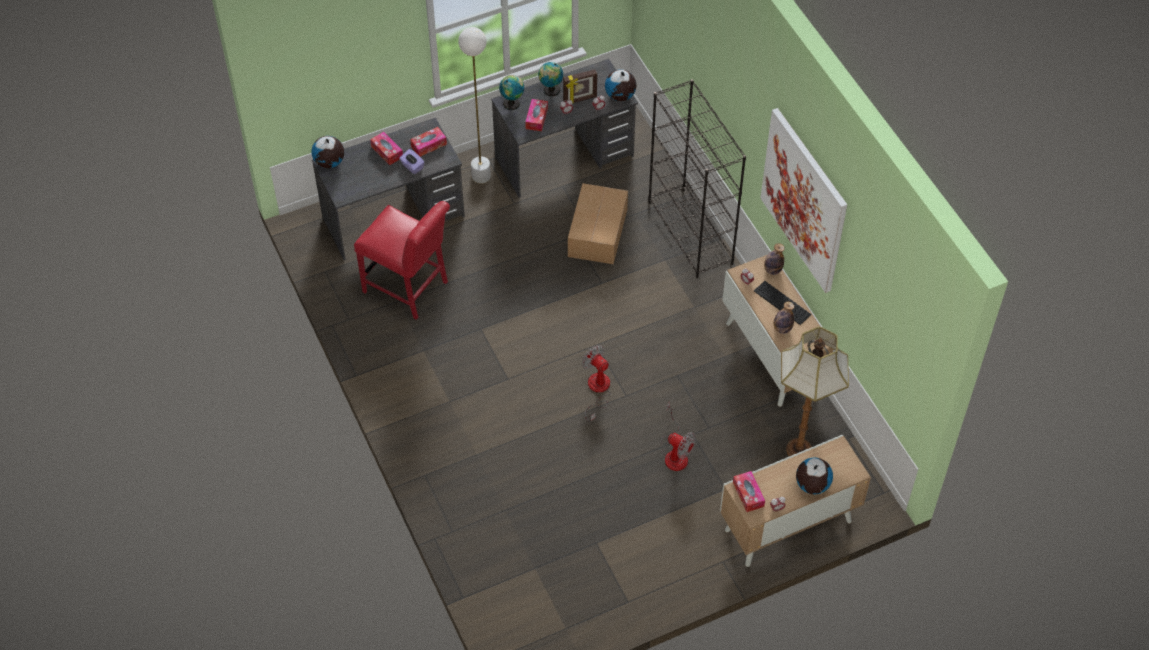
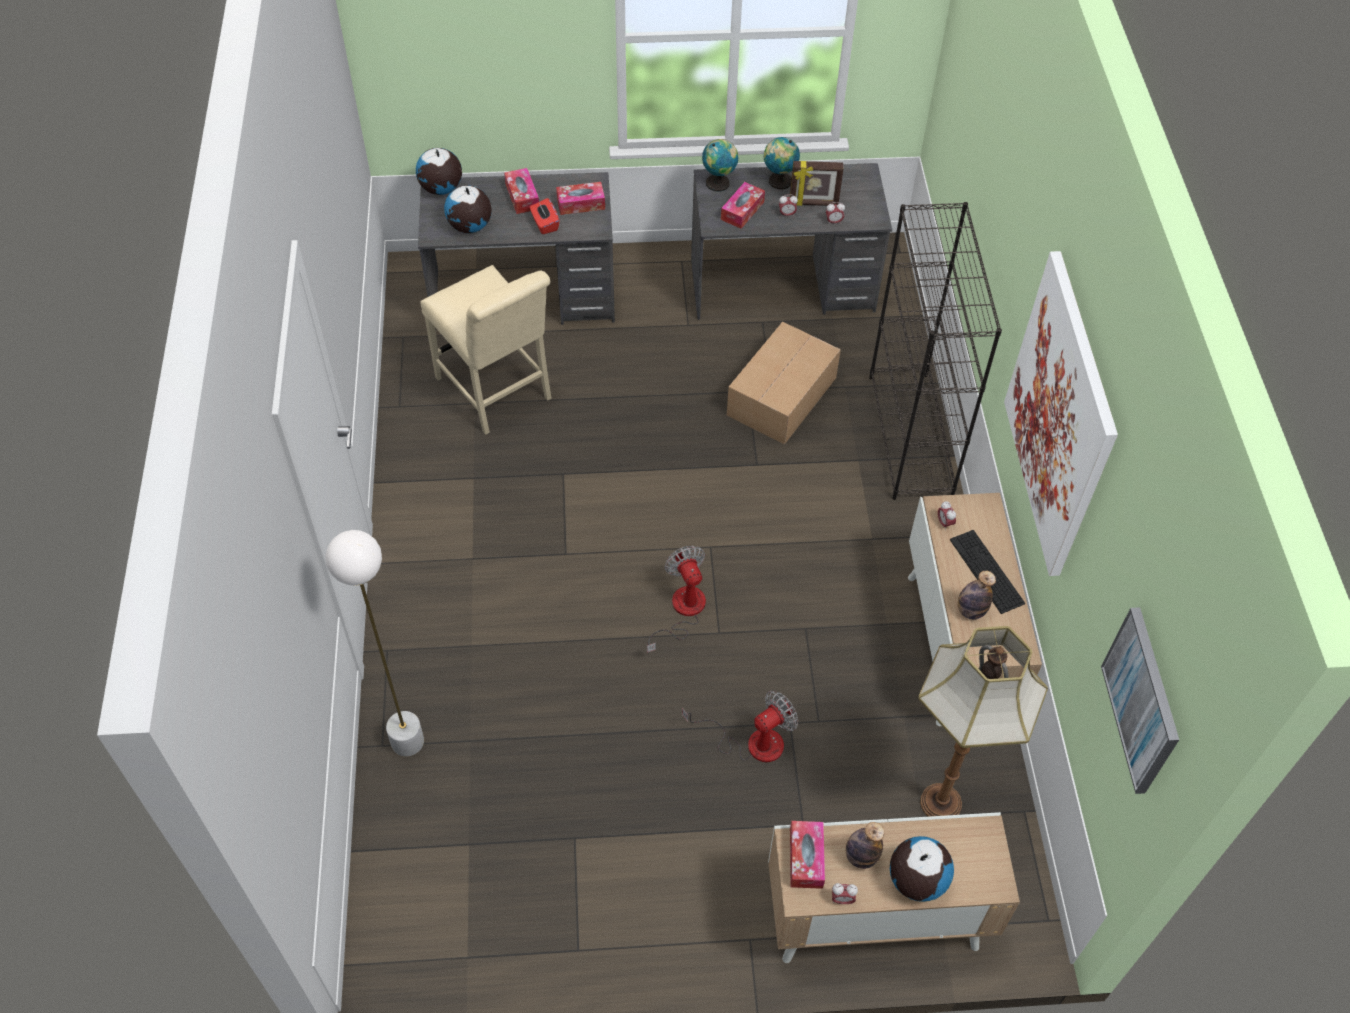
camera: 20 degrees right, 0 degrees up
(409, 289) = (496, 392): red chair -> beige chair
(412, 167) = (545, 224): purple tissue box -> red tissue box
(481, 176) = (661, 278): white floor lamp -> white floor lamp (407, 741)
(620, 96) = (871, 214): globe -> globe (470, 227)
(675, 453) = (752, 742): fan -> fan turned 90 degrees counterclockwise
(772, 270) = (992, 518): bottle -> bottle (861, 856)
(904, 340) = (1142, 700): none -> picture

